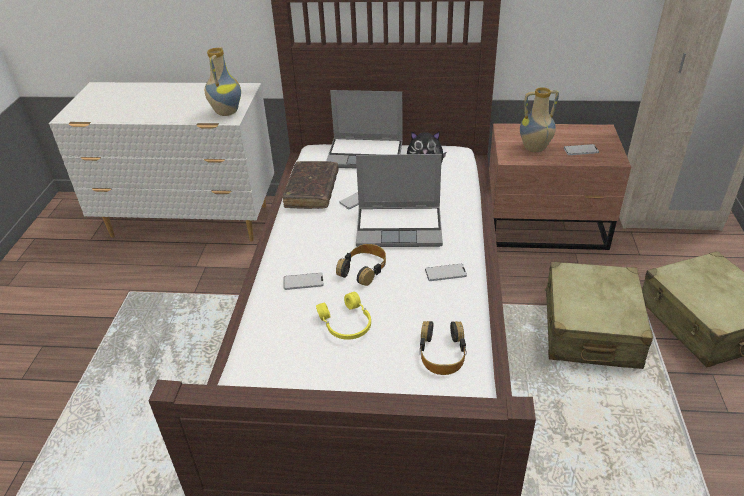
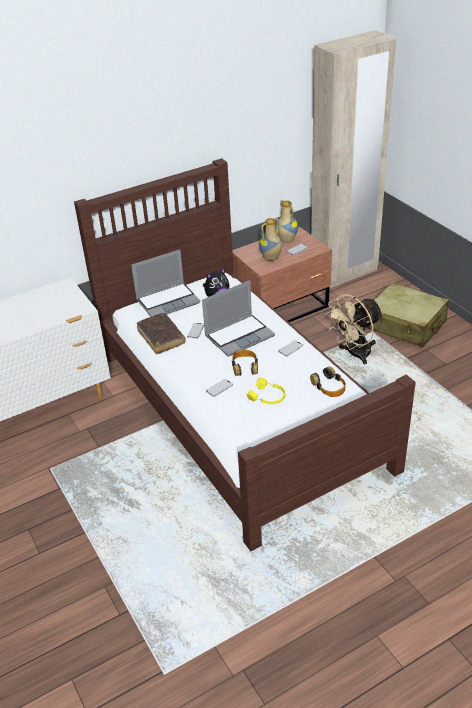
camera: 35 degrees left, 0 degrees up
(226, 112) = (75, 305): vase -> vase (286, 240)
(590, 329) = (354, 354): beige suitcase -> beige fan

